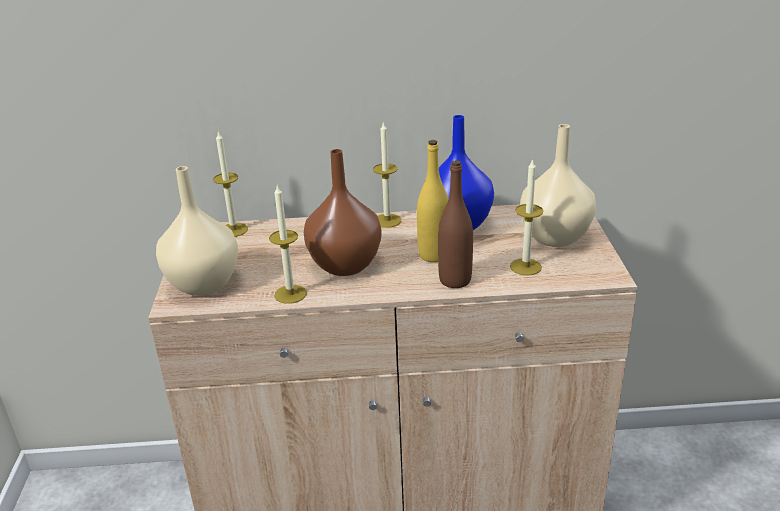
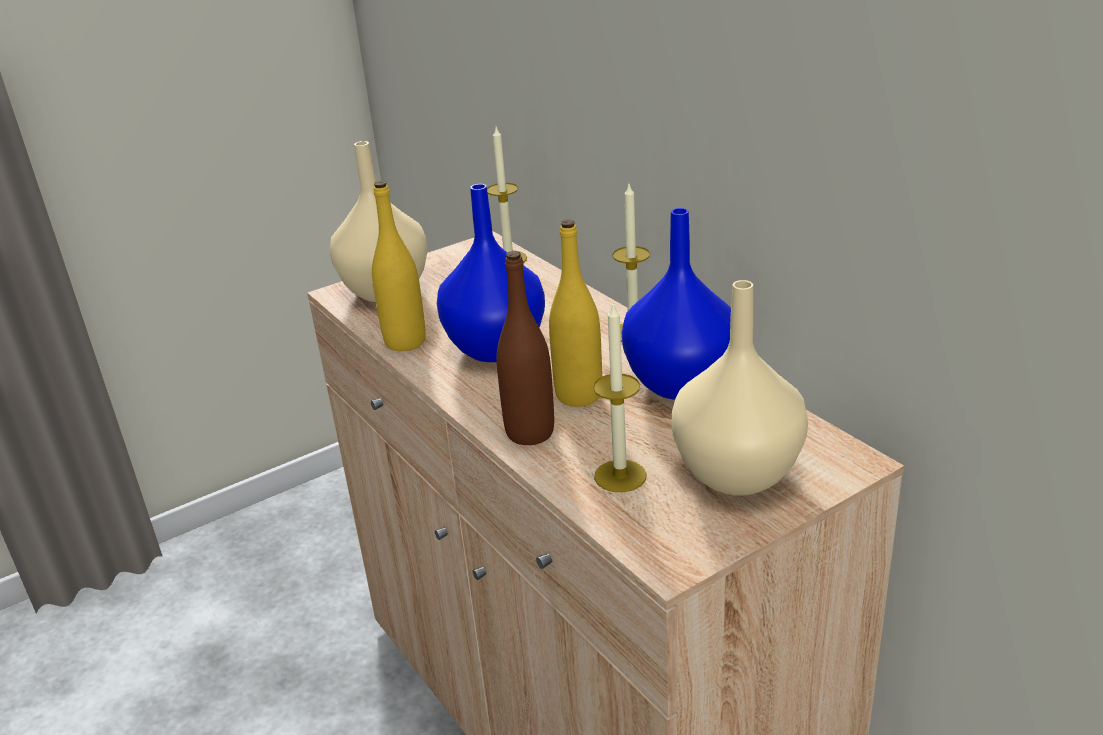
camera: 60 degrees right, 0 degrees up
(290, 294) = (405, 342): candle -> yellow bottle
(345, 266) = (493, 349): brown vase -> blue vase

